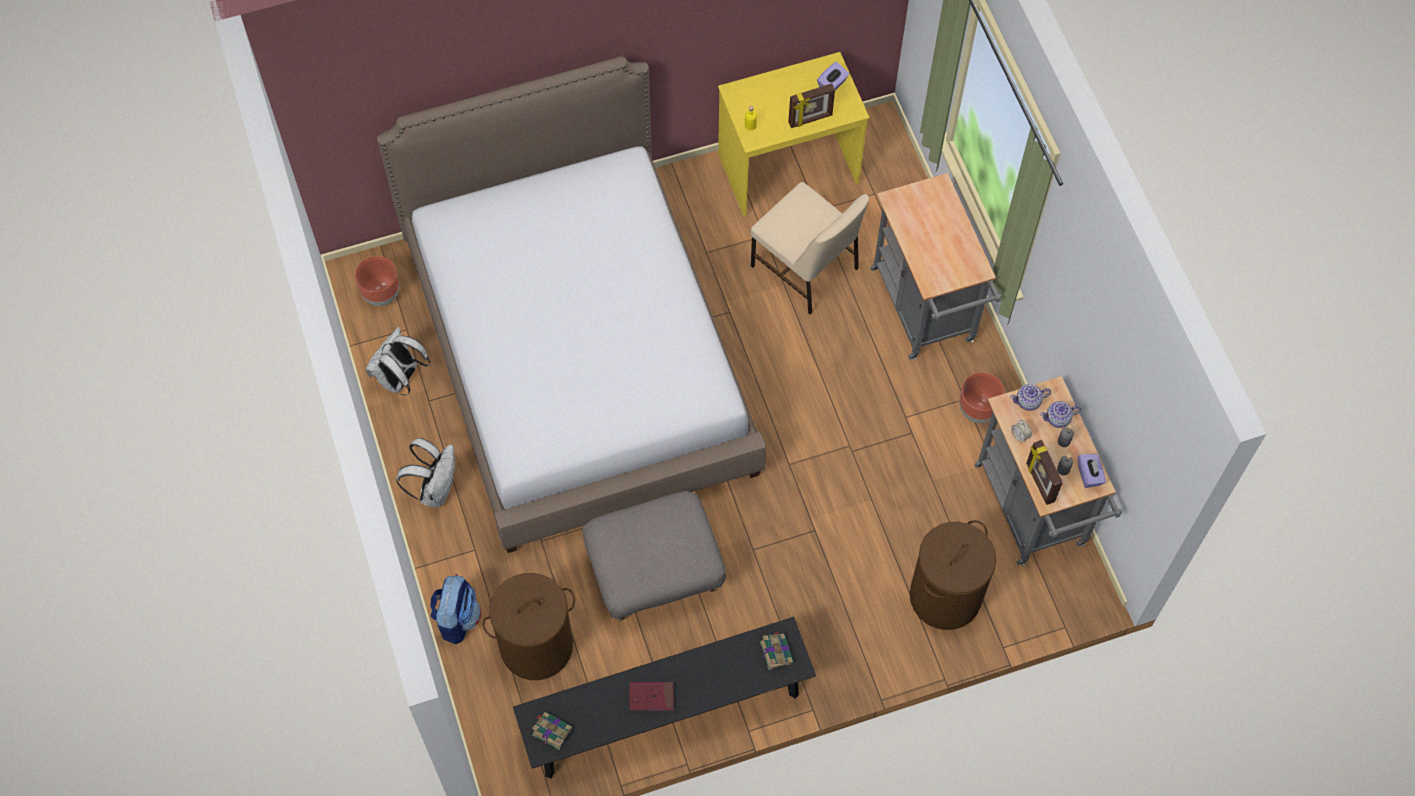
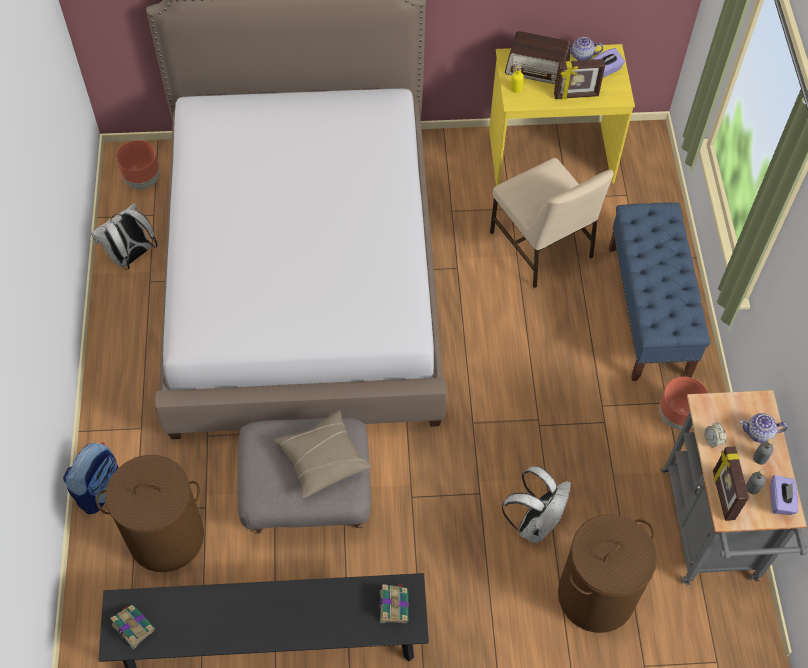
camera: 15 degrees right, 5 degrees down
(435, 489) = (125, 362): white backpack -> white backpack (535, 522)
(651, 697) = (248, 619): red book -> none
(671, 537) = (322, 459): none -> beige pillow
(765, 99) = (537, 69): none -> radio
(925, 311) = (648, 311): grey cart -> blue bench
(1028, 401) = (730, 408): teapot -> teapot (582, 56)

